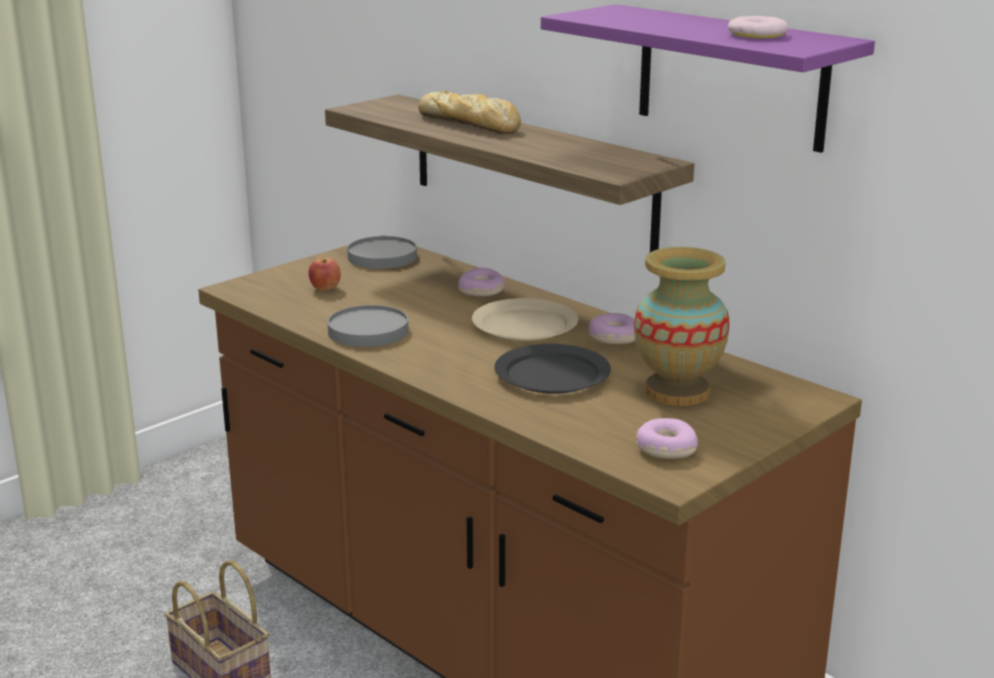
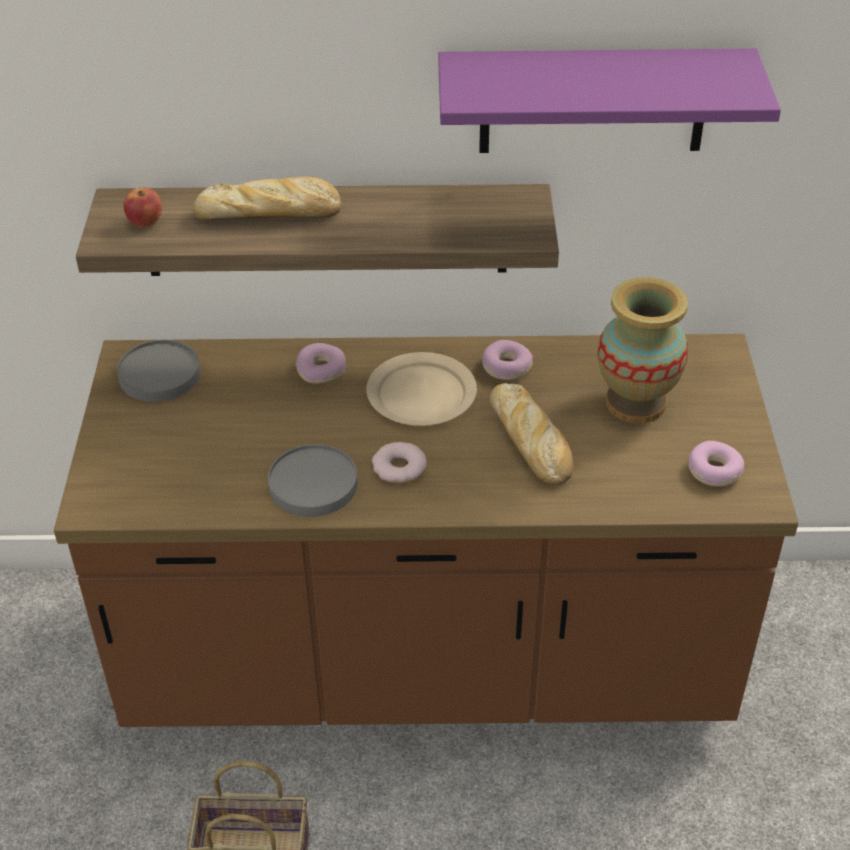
camera: 45 degrees left, 20 degrees up
(325, 289) = (181, 452): apple -> apple (146, 223)
(552, 375) = (531, 442): black plate -> bread
(757, 35) = (673, 77): donut -> donut (399, 467)

